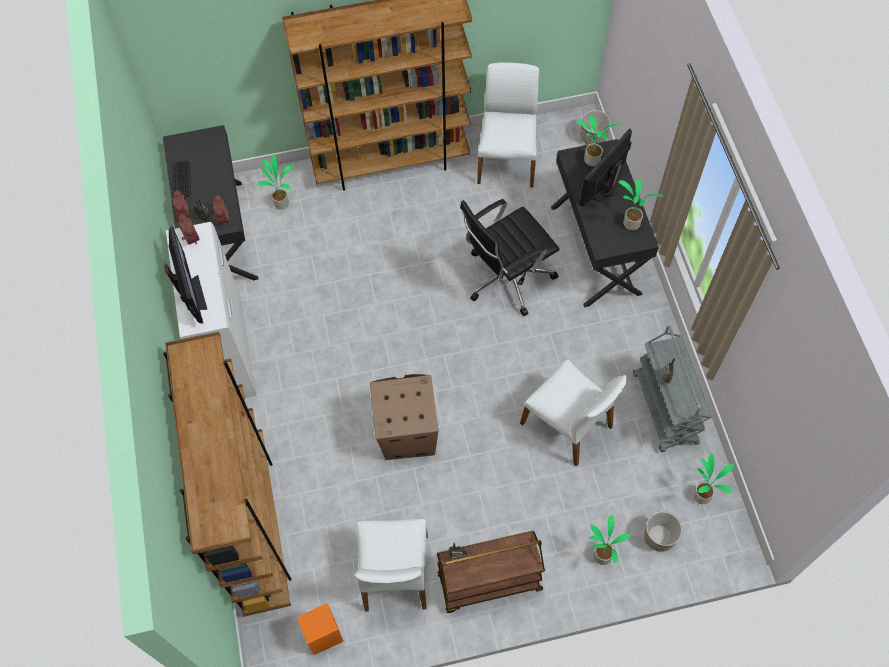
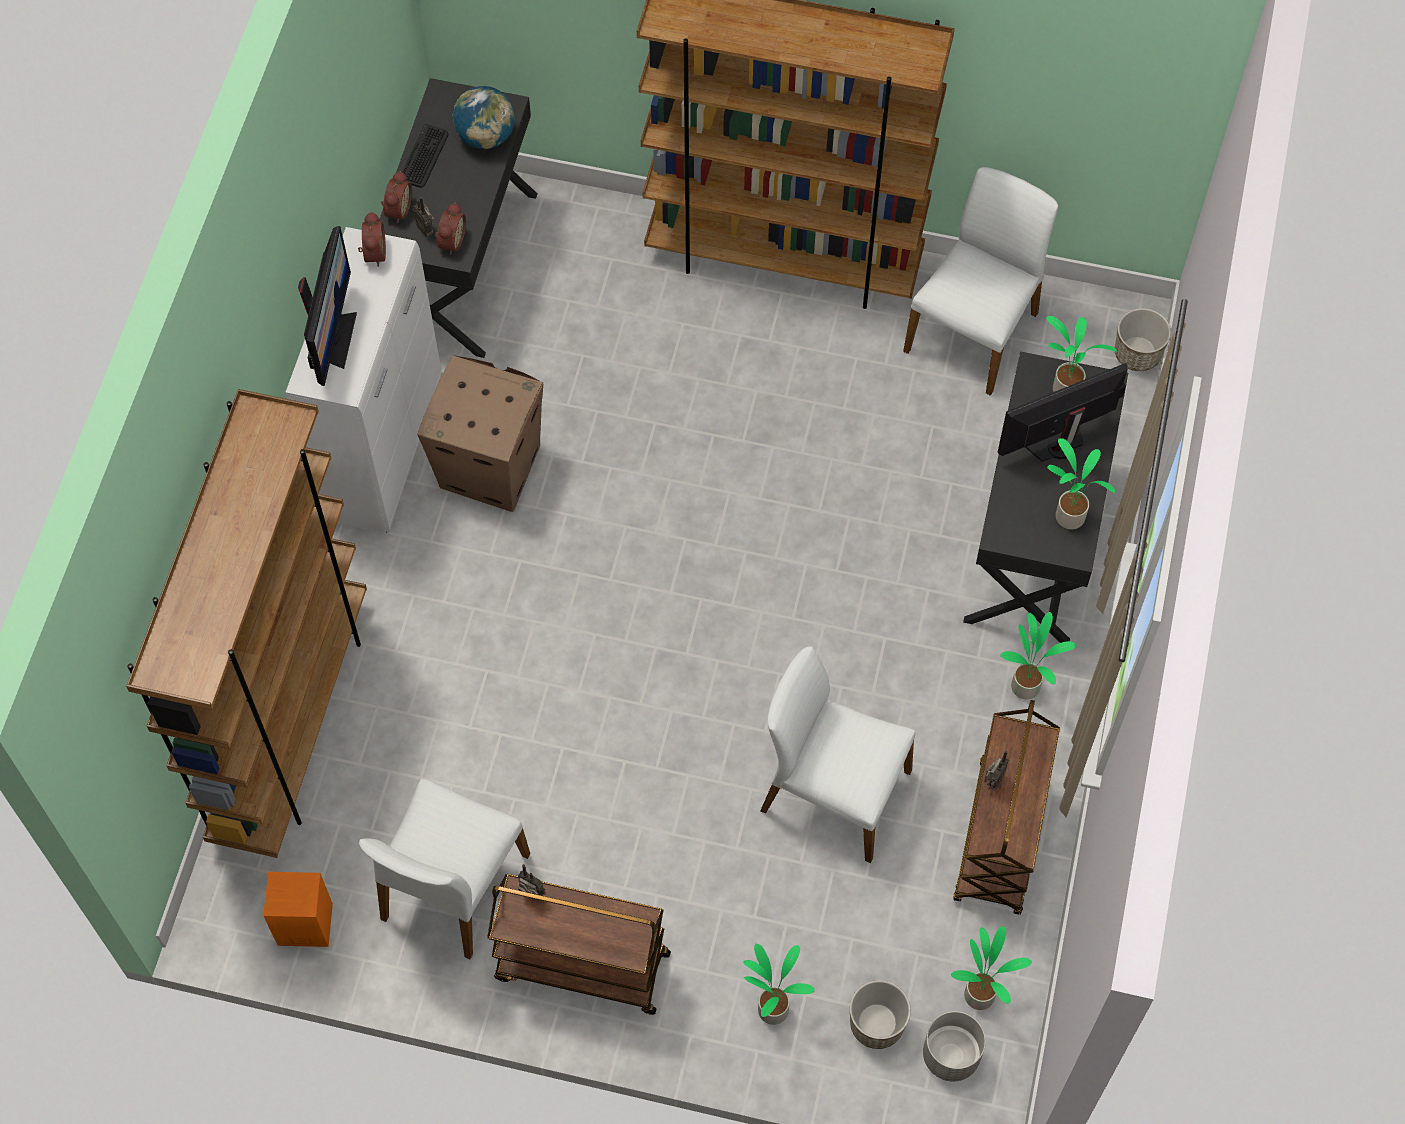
camera: 25 degrees right, 0 degrees up
(211, 155) = (486, 136): none -> globe
(281, 202) = (581, 252): potted plant -> potted plant (1026, 685)
(406, 434) = (578, 692): cardboard box -> cardboard box (488, 466)
(506, 278) = (865, 522): black office chair -> none
(568, 425) = (833, 791): white chair -> white chair turned 135 degrees clockwise
(665, 409) = (1000, 838): grey cart -> brown cart
(705, 534) = (950, 1055): none -> grey planter

